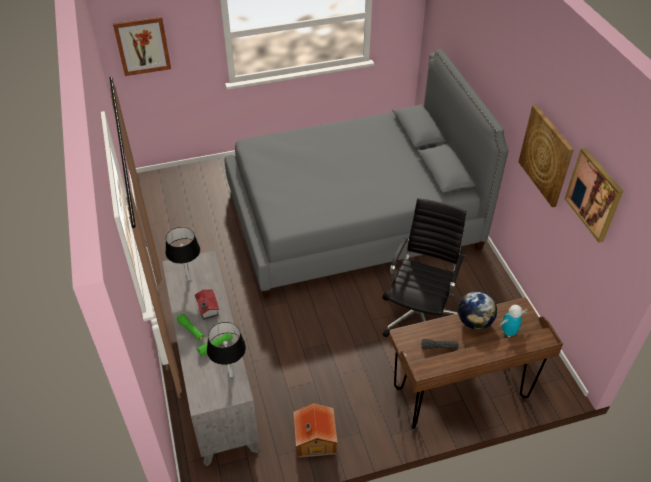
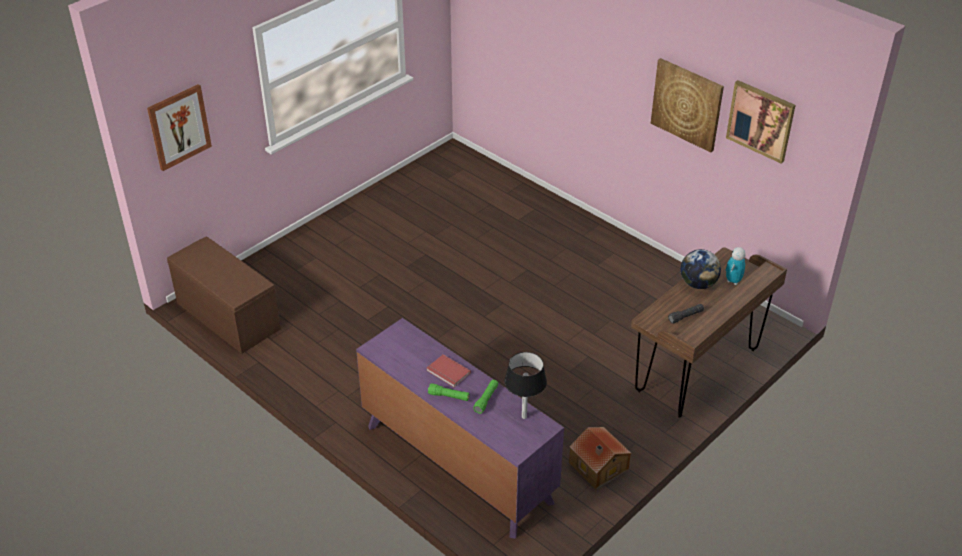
camera: 30 degrees left, 5 degrees down
(156, 198) = (226, 316): none -> brown bench
(188, 279) = (401, 353): black table lamp -> none
(207, 310) = (447, 372): toy house -> red book
(214, 381) = (457, 463): grey dresser -> purple dresser
(352, 218) = (468, 255): grey bed -> none
(419, 315) = (607, 319): black office chair -> none

